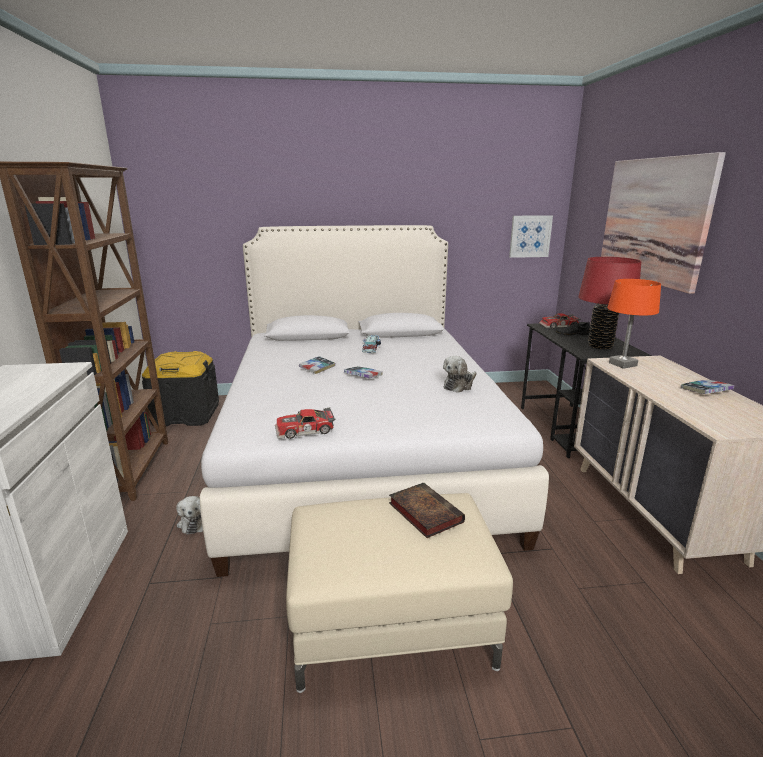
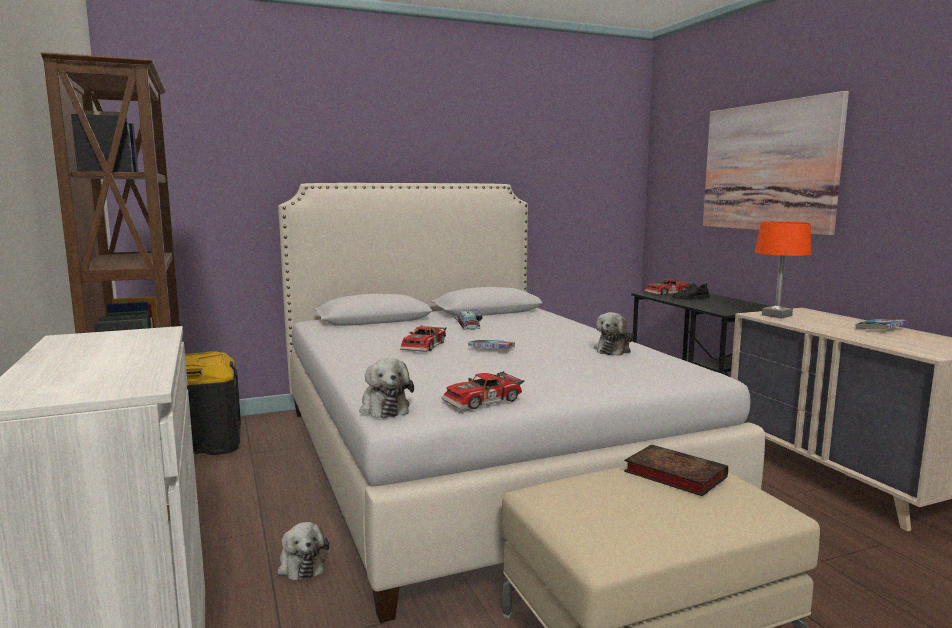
camera: 15 degrees left, 10 degrees down
(232, 428) = (383, 408): none -> plush toy
(317, 368) = (425, 346): book -> toy car
(530, 236) = (611, 198): picture -> none
(600, 346) = (730, 305): red table lamp -> none

